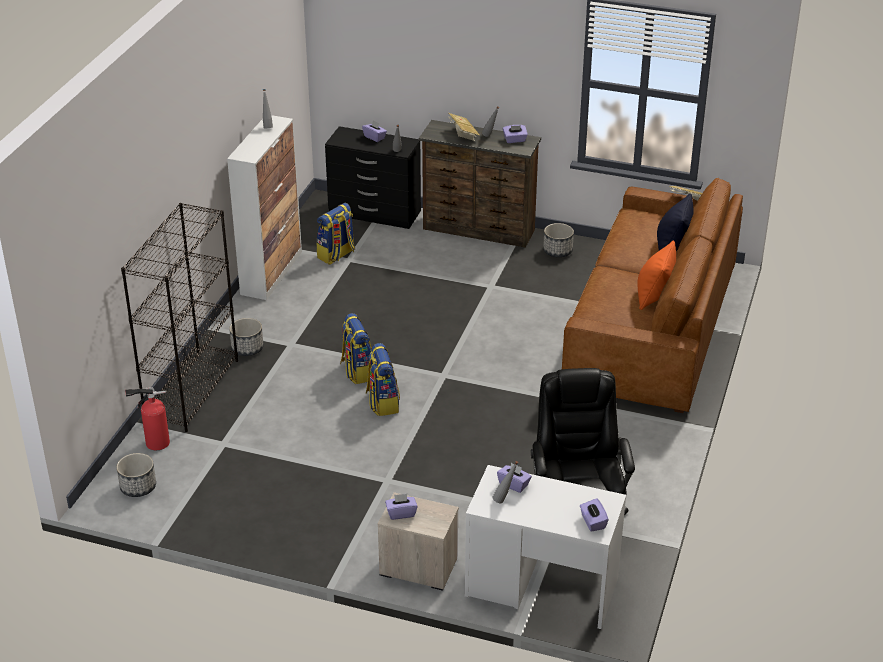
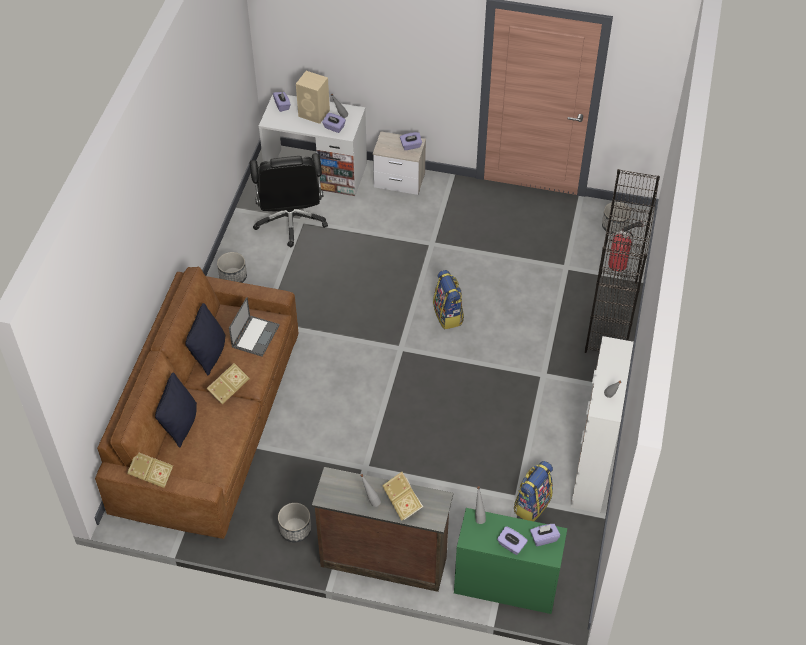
camera: 175 degrees right, 15 degrees up
(247, 348) = (581, 367): planter -> planter (233, 277)
(357, 371) = (476, 347): backpack -> none
(375, 213) = (505, 583): black dresser -> green dresser
(515, 140) = (342, 495): purple tissue box -> purple tissue box (544, 538)
(542, 507) = (314, 113): none -> beige speaker
(605, 304) = (255, 335): none -> laptop
(628, 267) = (228, 389): none -> book
(653, 296) = (209, 354): orange pillow -> black pillow

